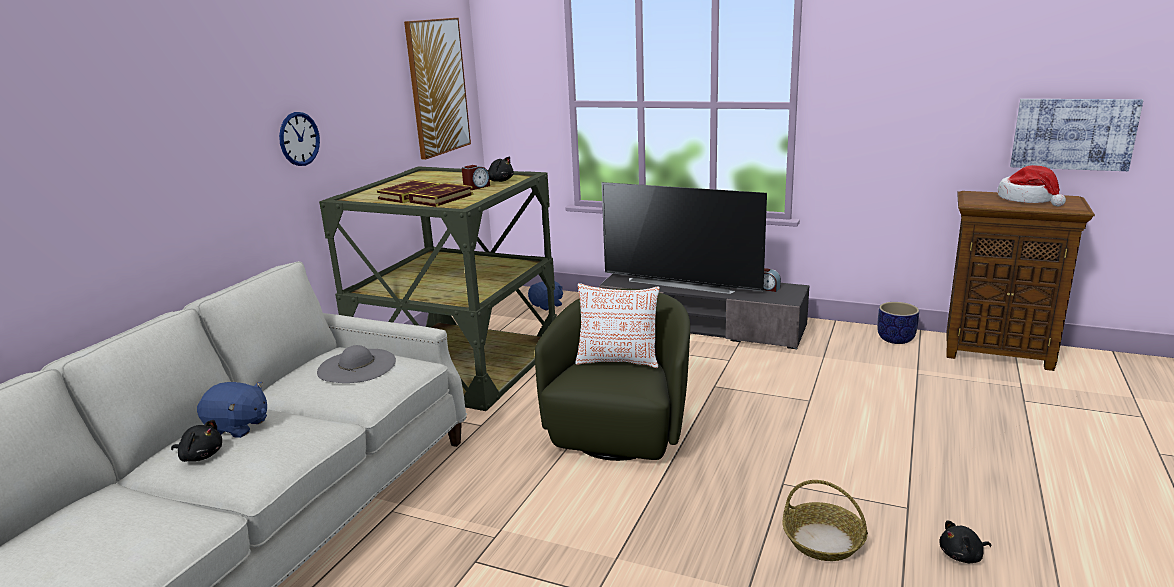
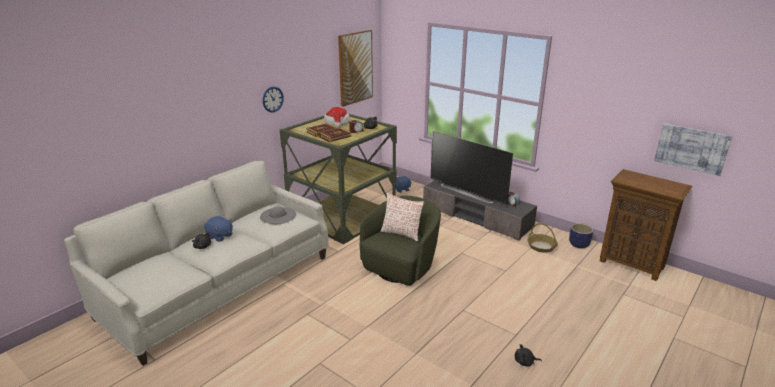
camera: 15 degrees right, 5 degrees up
(823, 541) = (464, 340): basket -> basket (541, 246)
(1028, 199) = (655, 182): hat -> hat (337, 123)

